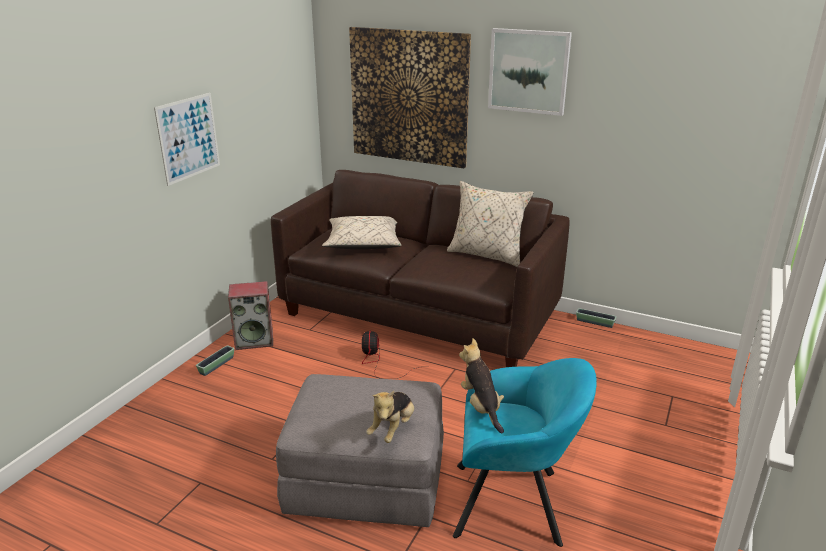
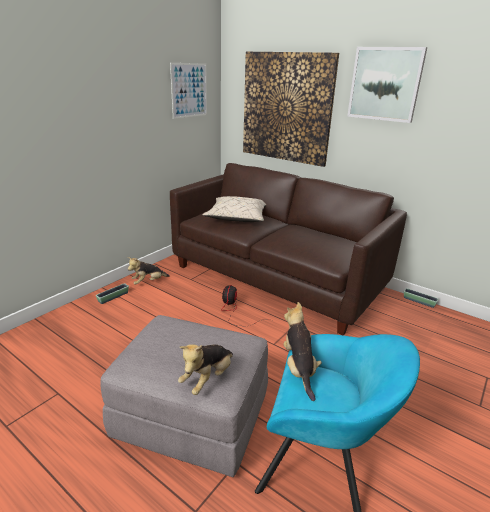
camera: 10 degrees right, 0 degrees up
(188, 138) = (103, 118): picture -> picture (189, 90)
(255, 340) = (148, 282): speaker -> plush toy
(487, 255) = (333, 235): beige pillow -> none

